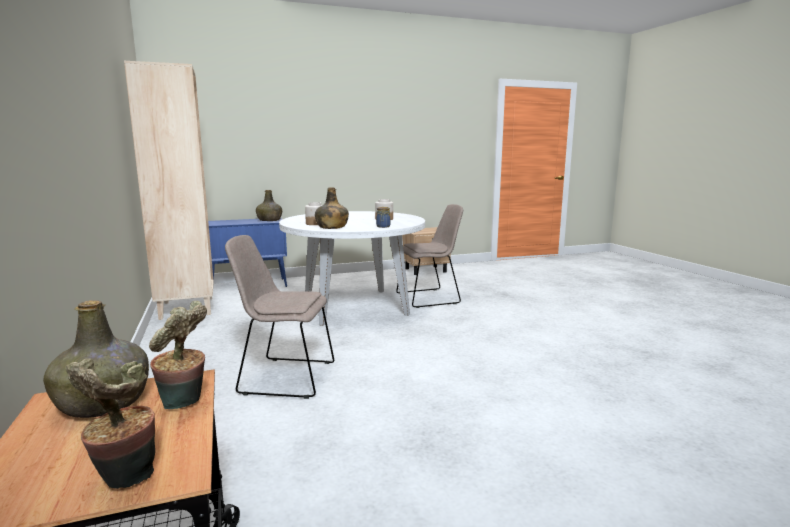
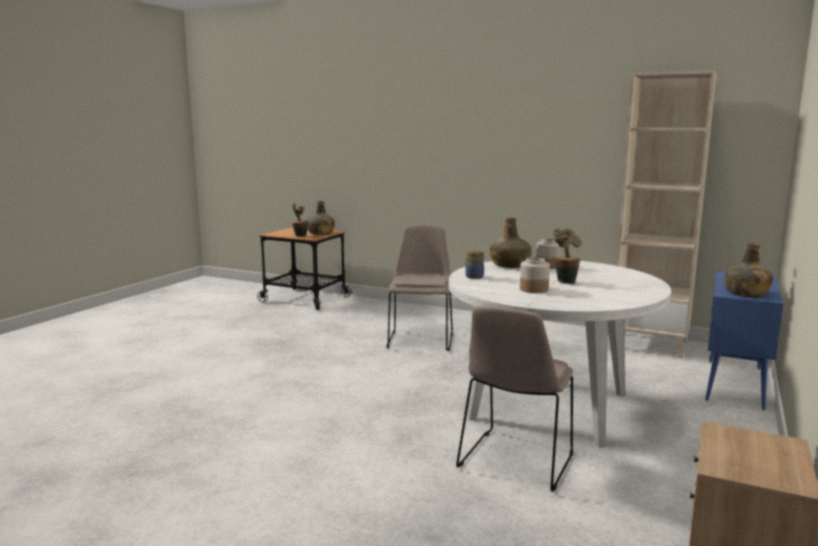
camera: 135 degrees right, 0 degrees up
(124, 480) = (278, 232): potted plant -> potted plant (565, 281)
(284, 377) = (420, 339): beige chair -> beige chair turned 45 degrees counterclockwise

